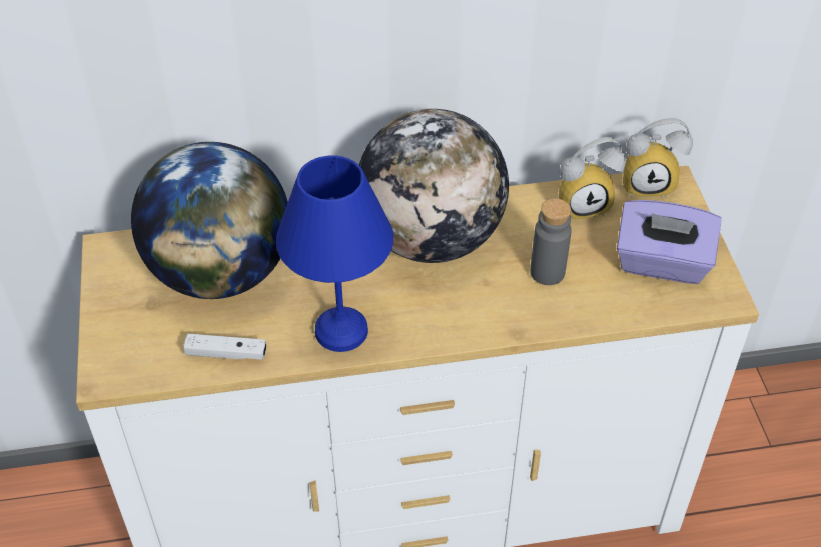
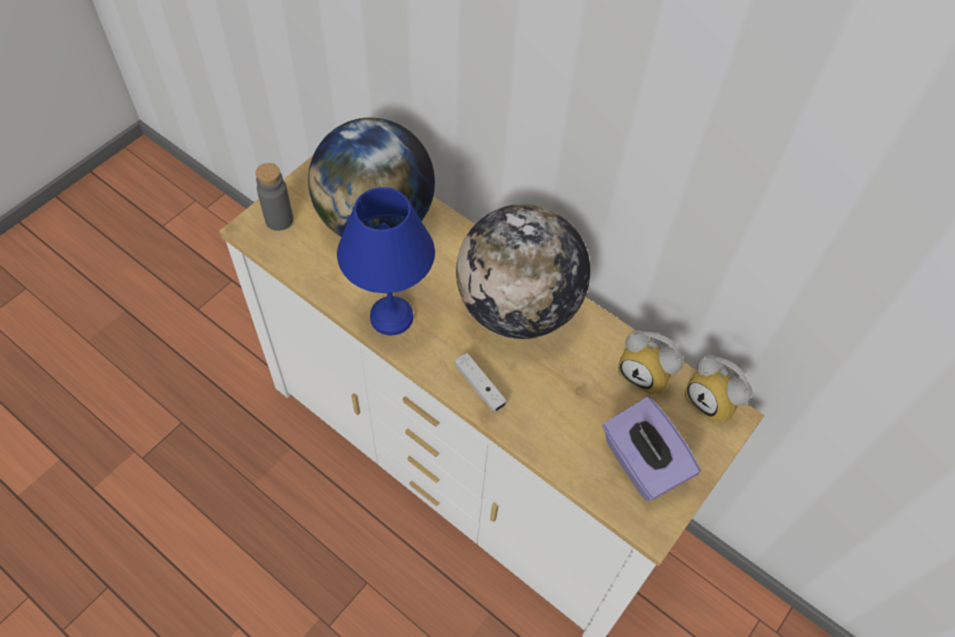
camera: 45 degrees right, 10 degrees up
(226, 353) = (318, 272): white game controller -> white game controller (479, 386)
(547, 272) = (558, 396): grey bottle -> grey bottle (279, 219)

